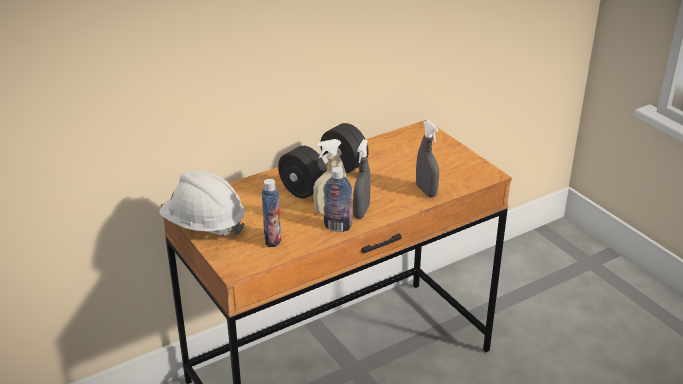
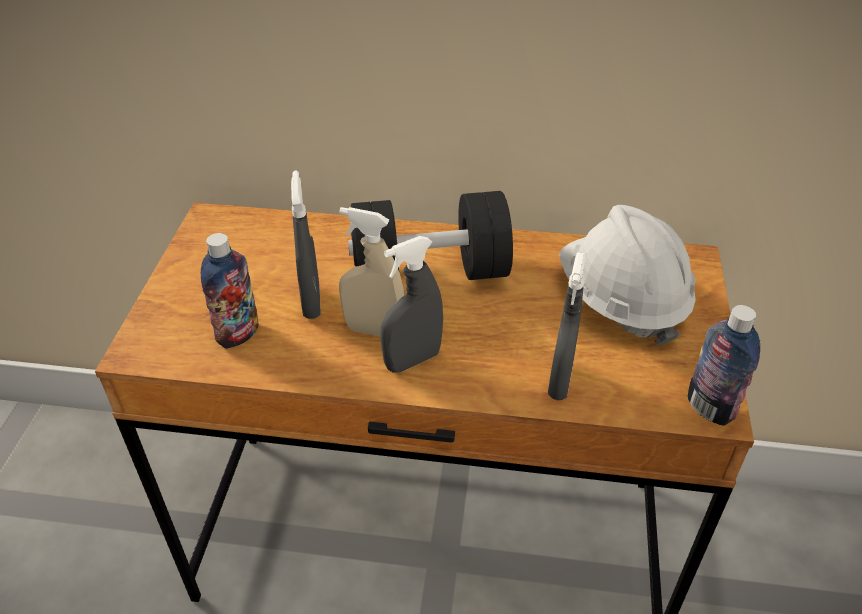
camera: 40 degrees right, 10 degrees up
(204, 225) = (194, 261): white hard hat -> white hard hat (621, 301)
(287, 213) = (311, 302): none -> grey spray bottle
(337, 227) = (346, 366): bottle -> bottle (709, 408)

